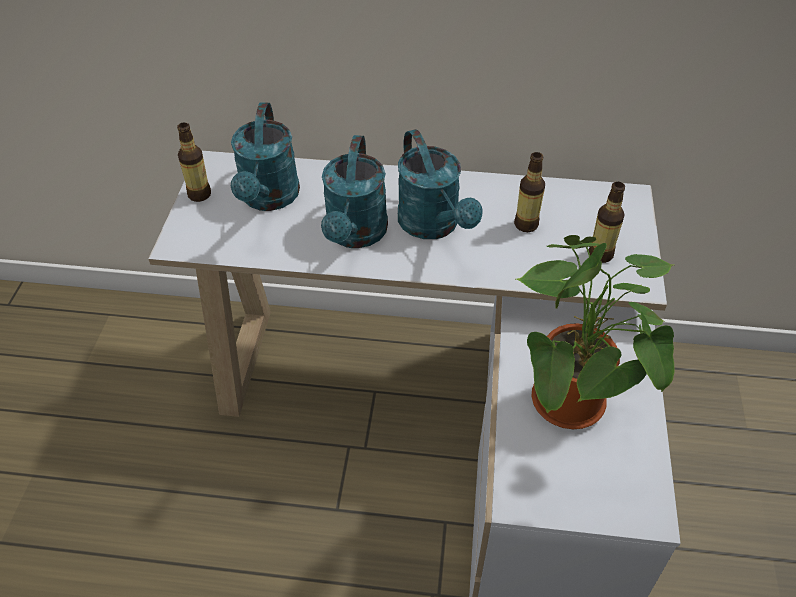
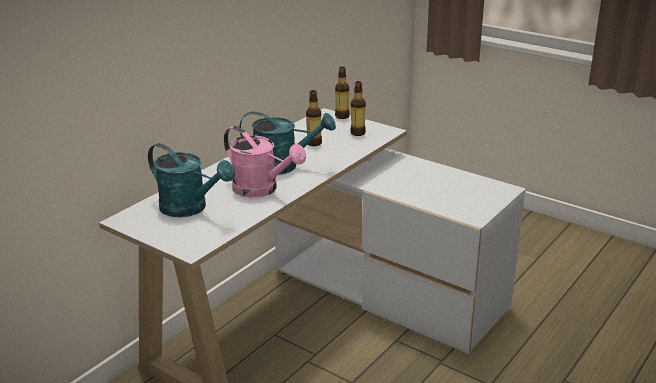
camera: 60 degrees left, 20 degrees down
(199, 194) = (150, 231): bottle -> bottle (342, 116)
(355, 235) = (262, 189): turquoise watering can -> pink watering can
(572, 409) = (432, 187): potted plant -> none

